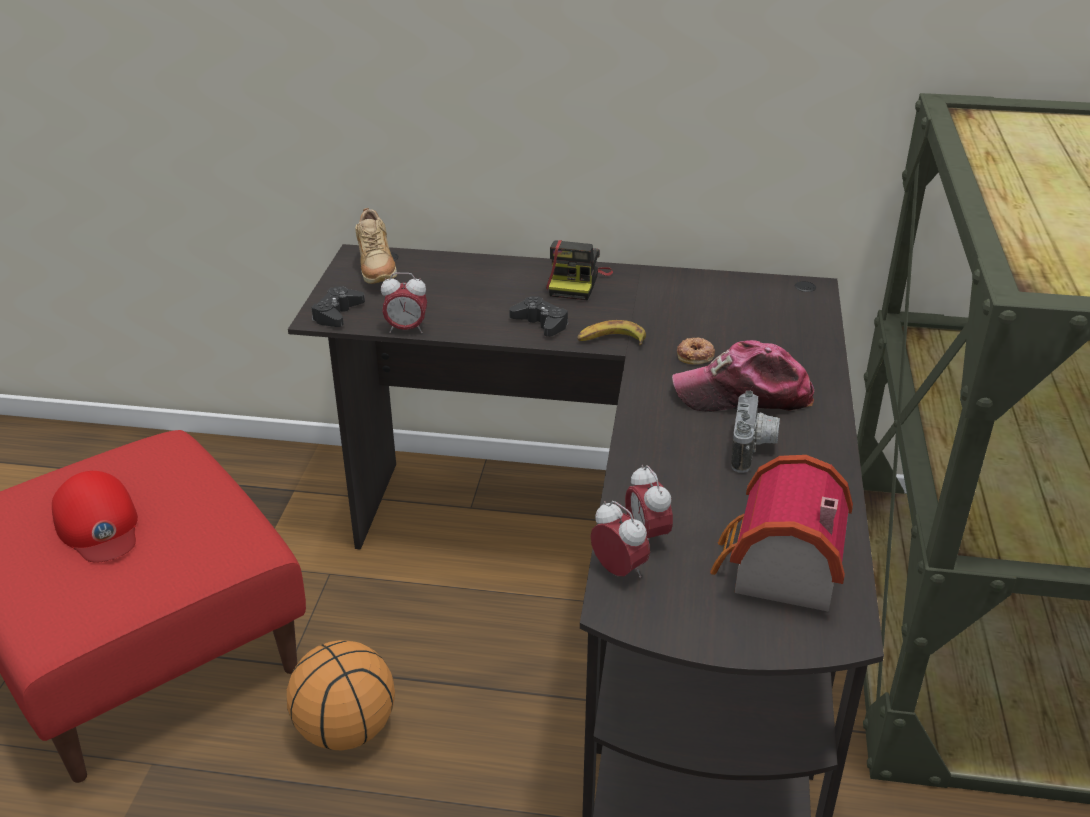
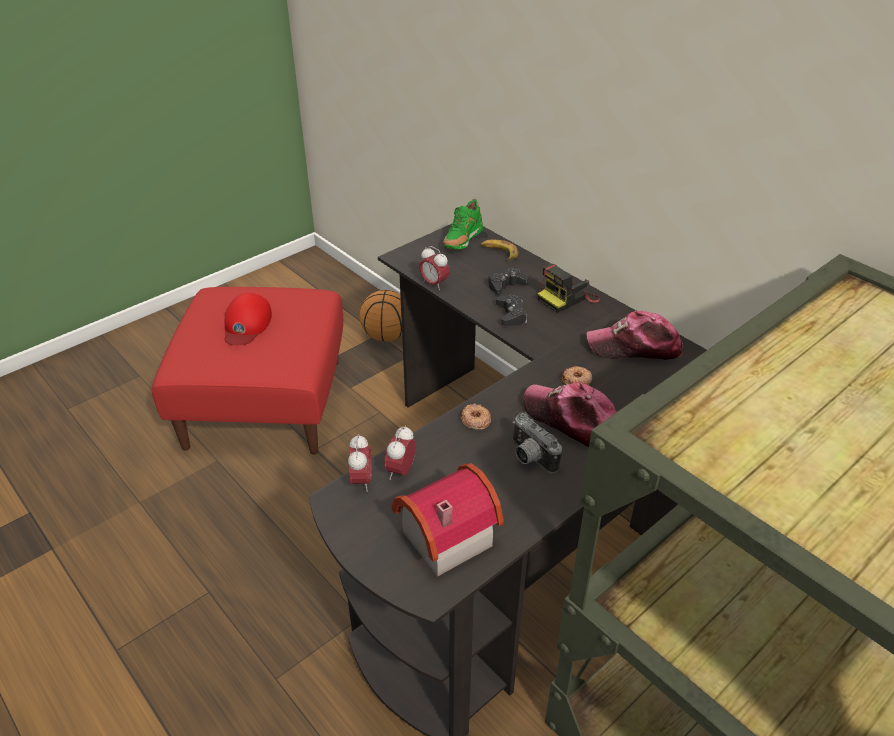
camera: 40 degrees right, 5 degrees up
(337, 313) = (411, 258): black game controller -> black game controller (506, 285)
(346, 728) = (308, 498): basketball -> basketball (387, 336)
(377, 271) = (462, 241): beige shoe -> green shoe
(611, 341) = (537, 345): banana -> banana (499, 253)
(651, 443) = (475, 420): none -> donut
(706, 300) = (634, 347): none -> cap
(753, 449) = (529, 458): camera -> camera turned 90 degrees clockwise

